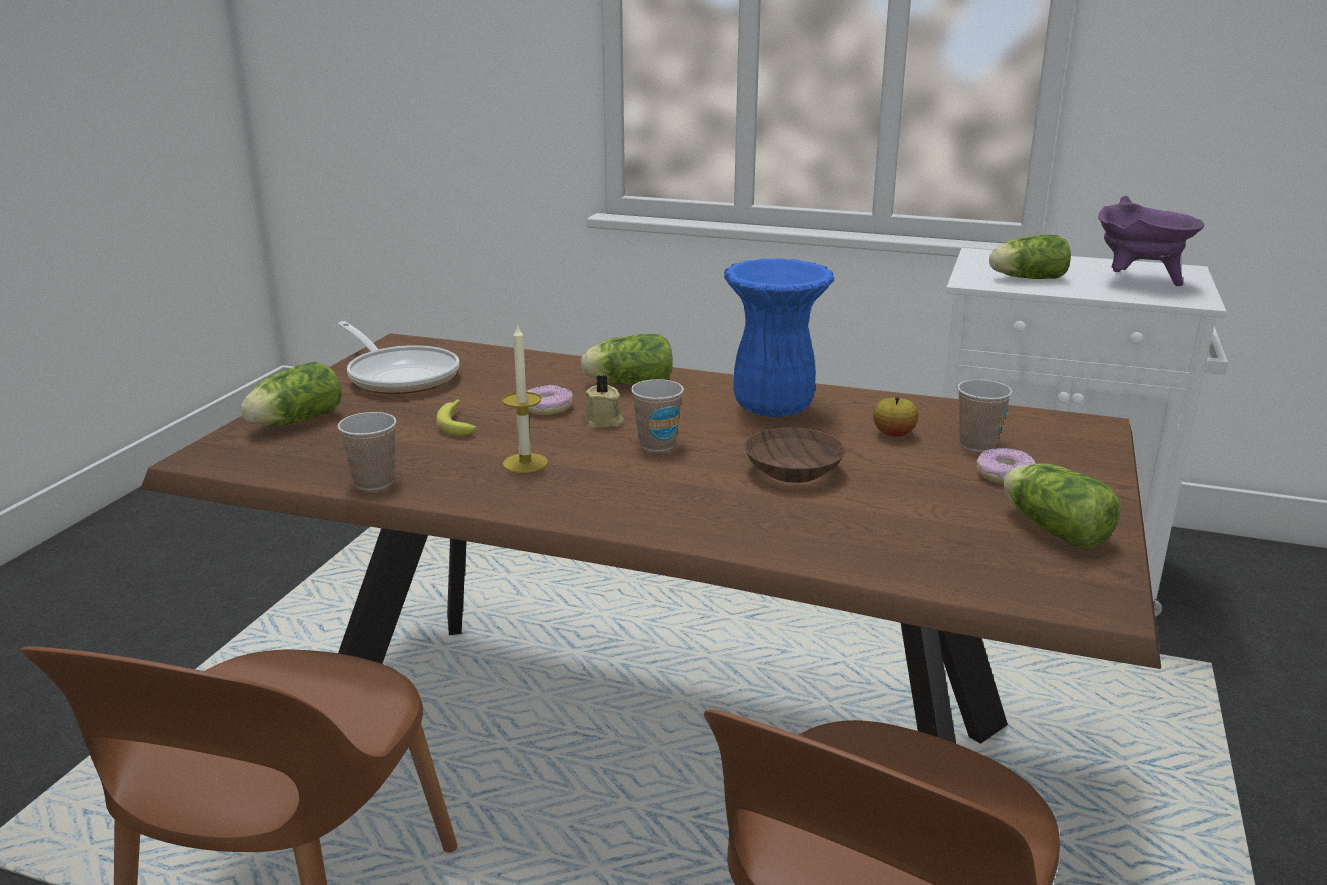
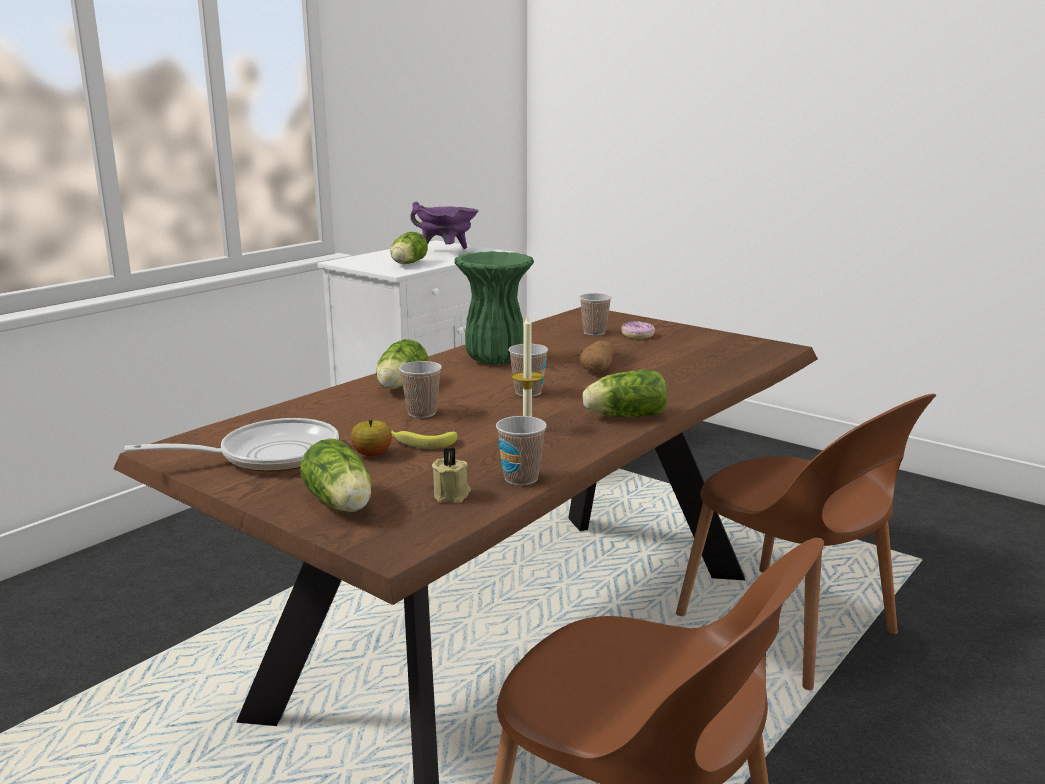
camera: 70 degrees left, 5 degrees down
(547, 408) = (422, 413): donut -> cup
(604, 422) = (471, 400): beige candle -> beige candle (452, 495)
(772, 407) = (493, 359): blue vase -> green vase
(791, 470) = (597, 370): brown bowl -> potato
(893, 434) = (564, 343): apple -> apple (372, 454)
(1051, 528) = (704, 340): lettuce -> lettuce (623, 416)

